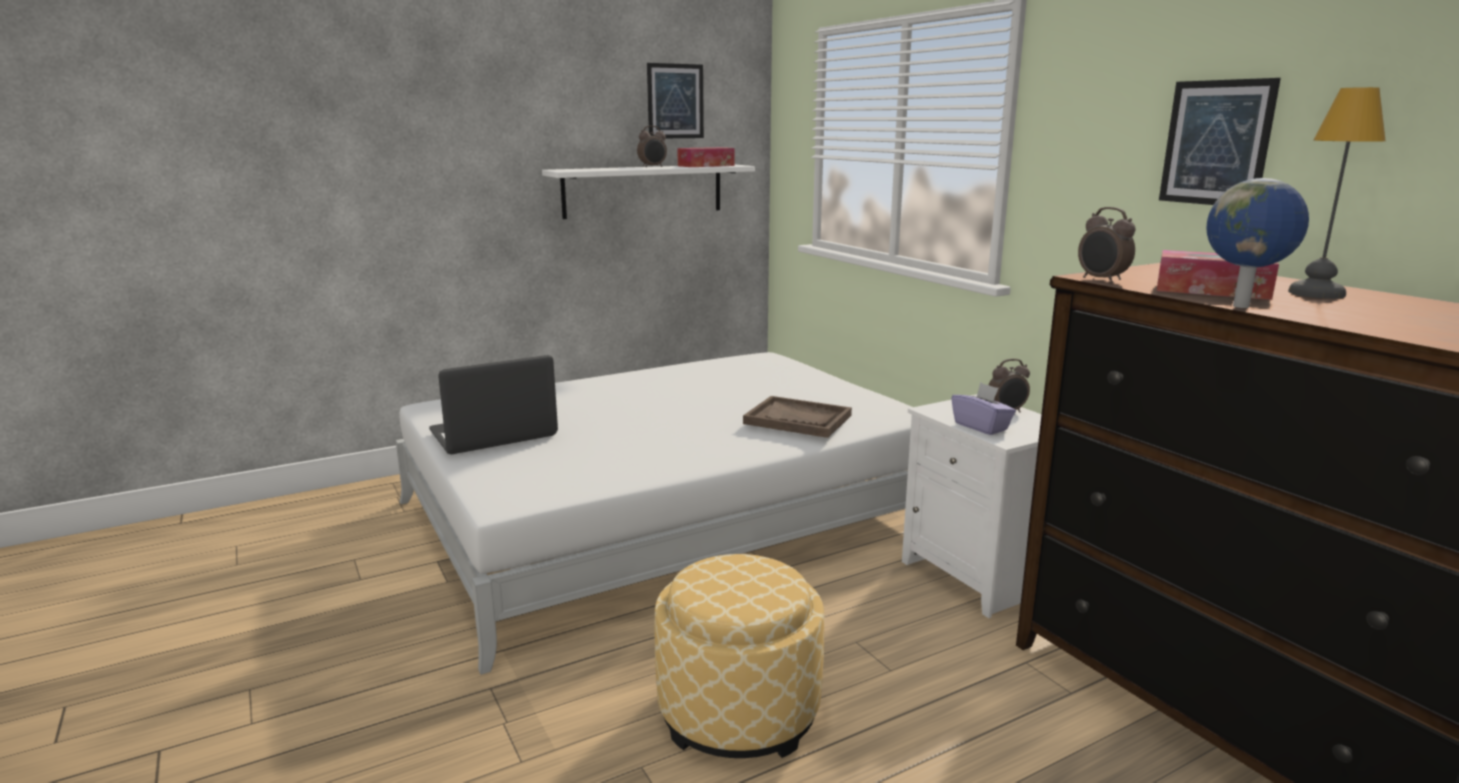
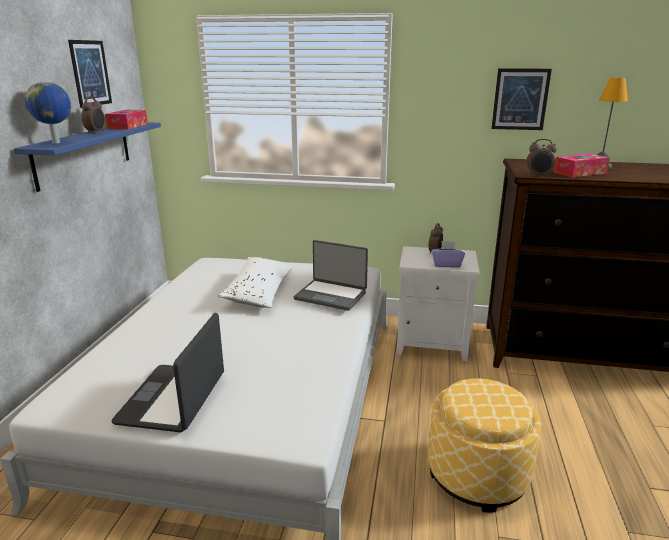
camera: 50 degrees left, 5 degrees up
(643, 190) = (84, 153): white shelf -> blue shelf
(742, 393) = (259, 291): none -> white pillow
(798, 419) = (331, 295): brown tray -> laptop
(1242, 306) = (617, 179): globe -> globe (57, 143)

